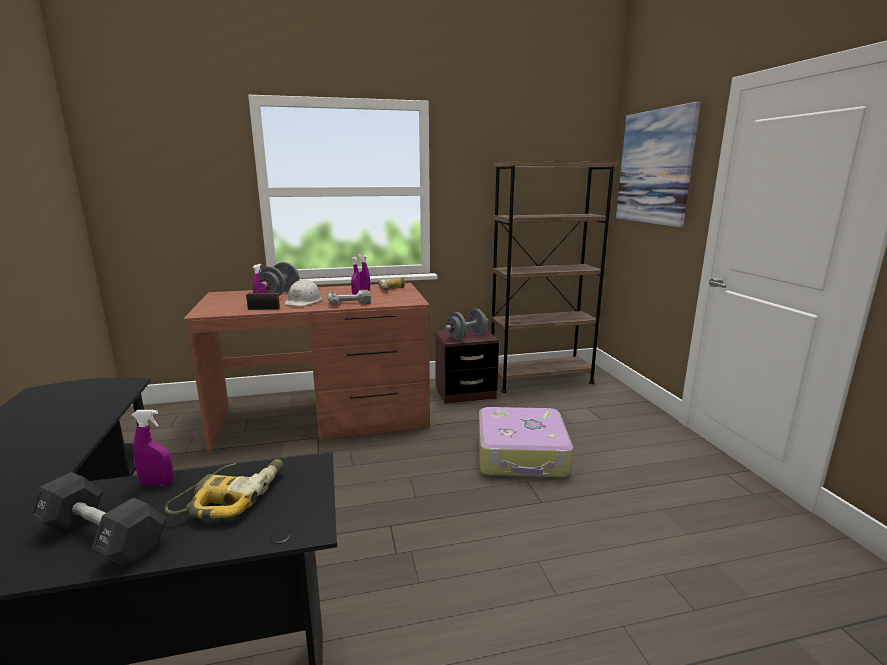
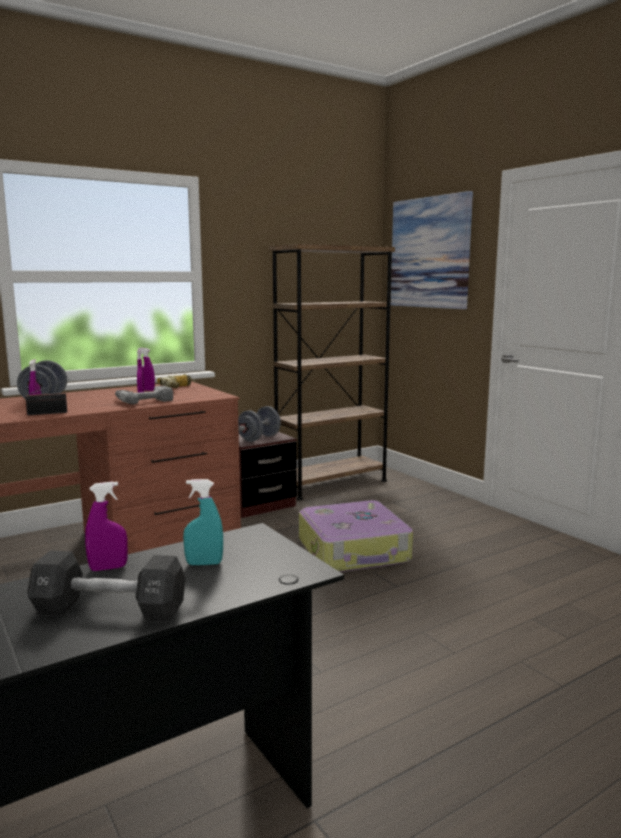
camera: 20 degrees left, 5 degrees down
(232, 496) = (204, 563): power drill -> turquoise spray bottle
(304, 301) = (87, 403): white hard hat -> none

